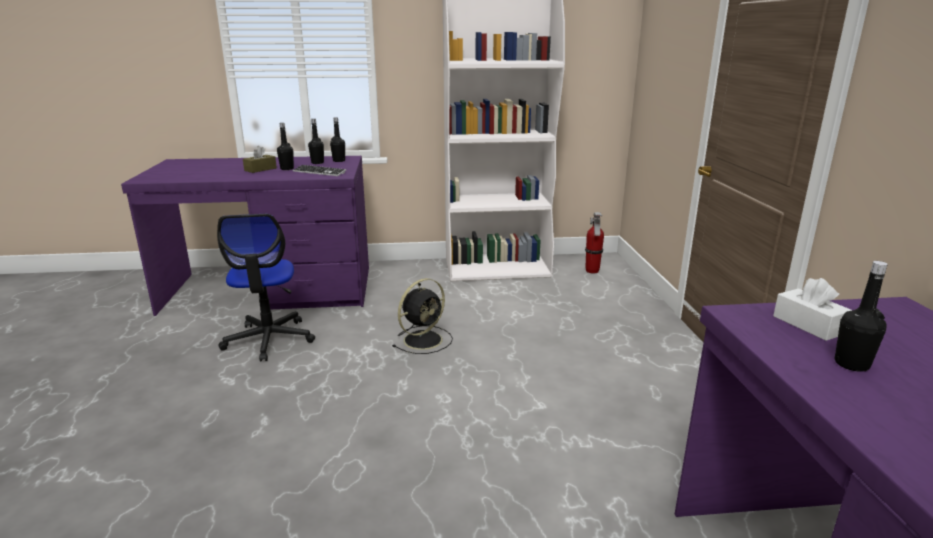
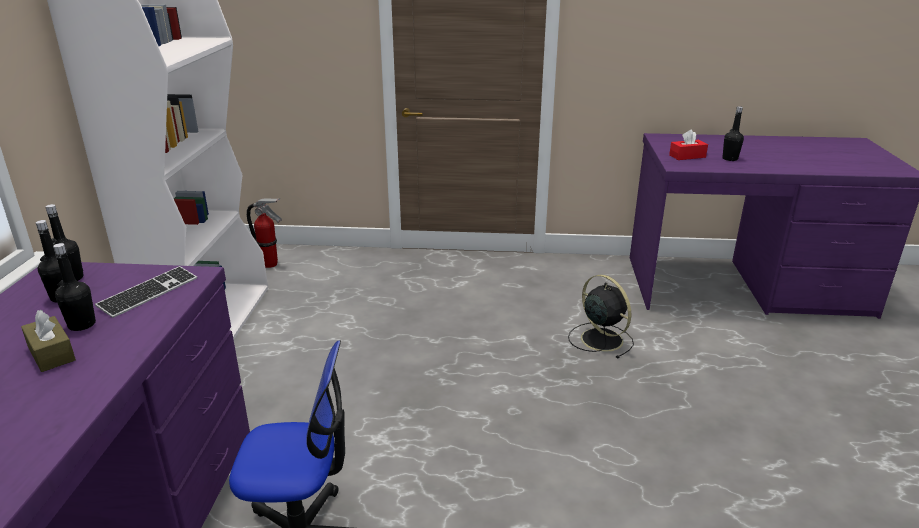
camera: 80 degrees left, 5 degrees up
(424, 339) = (374, 392): black fan -> black fan (600, 339)
(808, 325) = (687, 156): white tissue box -> red tissue box

